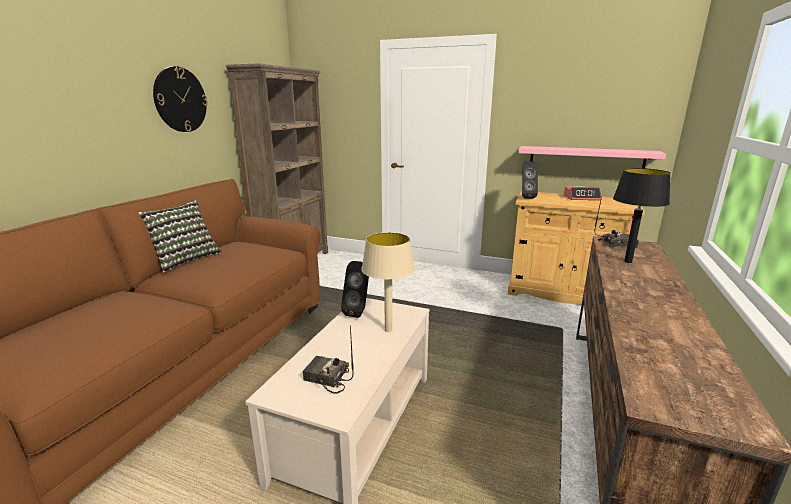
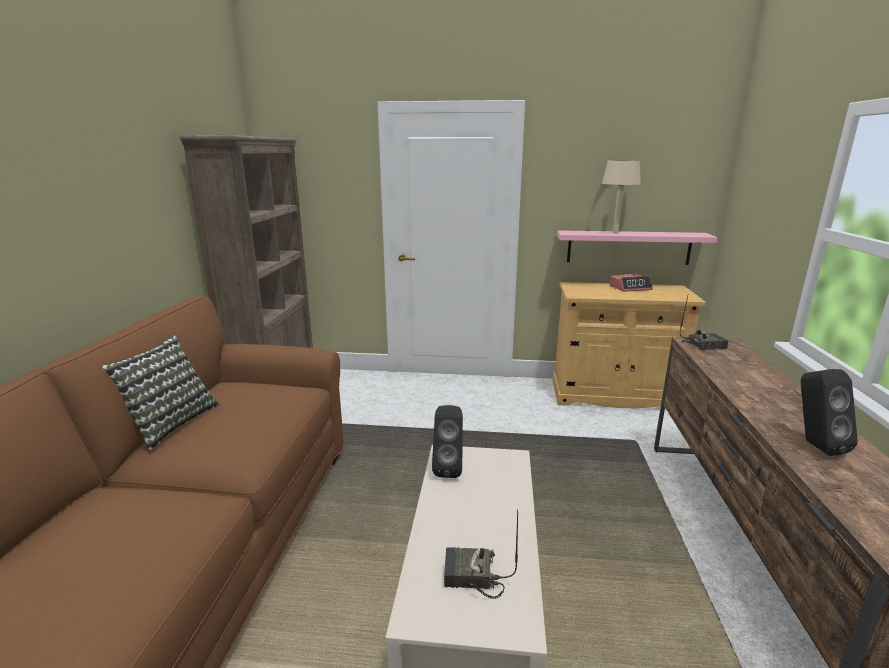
camera: 15 degrees left, 0 degrees up
(180, 100) = (125, 189): wall clock -> none
(388, 330) = (500, 489): beige table lamp -> beige table lamp (615, 233)
(526, 198) = (573, 292): black speaker -> black speaker (814, 445)
(628, 261) = (732, 368): black table lamp -> none

